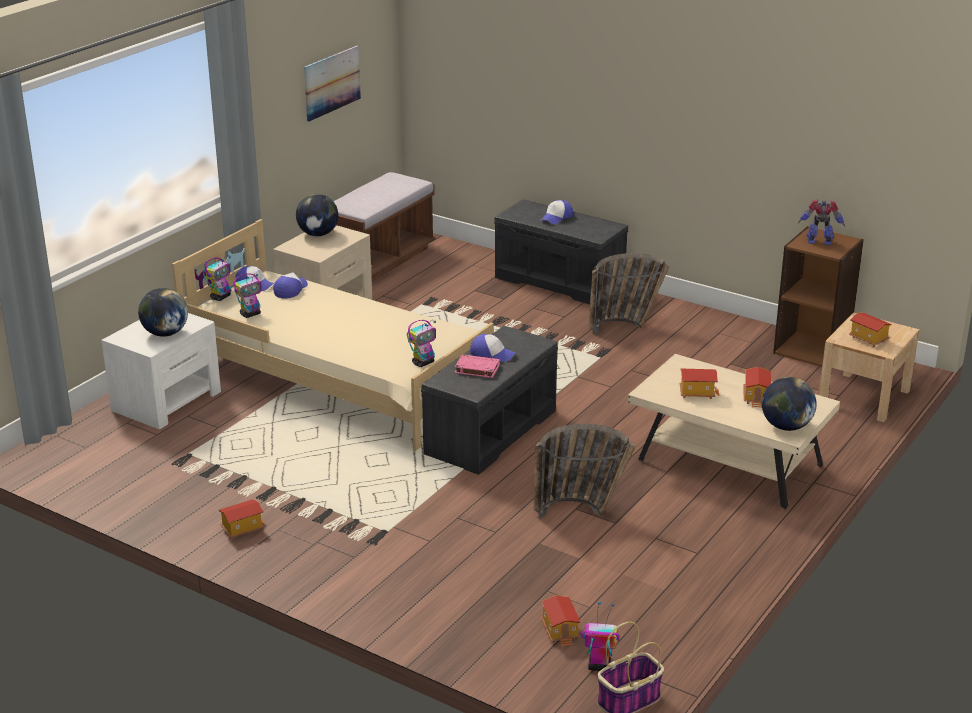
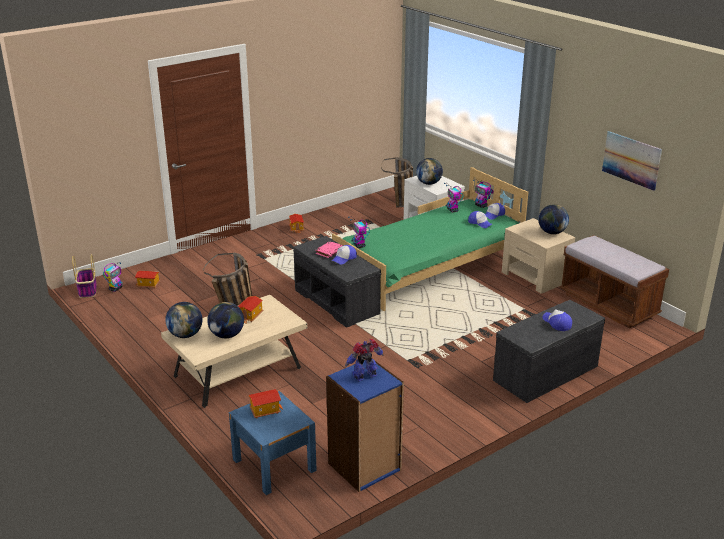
camera: 110 degrees right, 0 degrees up
(338, 380) = (429, 267): beige bed -> green bed
(625, 326) = (452, 384): basket -> basket (400, 204)
(757, 397) = (227, 335): toy house -> globe
(812, 349) = (365, 467): brown bookcase -> blue bookcase
(819, 242) = (365, 376): toy robot -> toy robot turned 150 degrees counterclockwise
(864, 397) = (274, 465): beige nightstand -> blue nightstand

